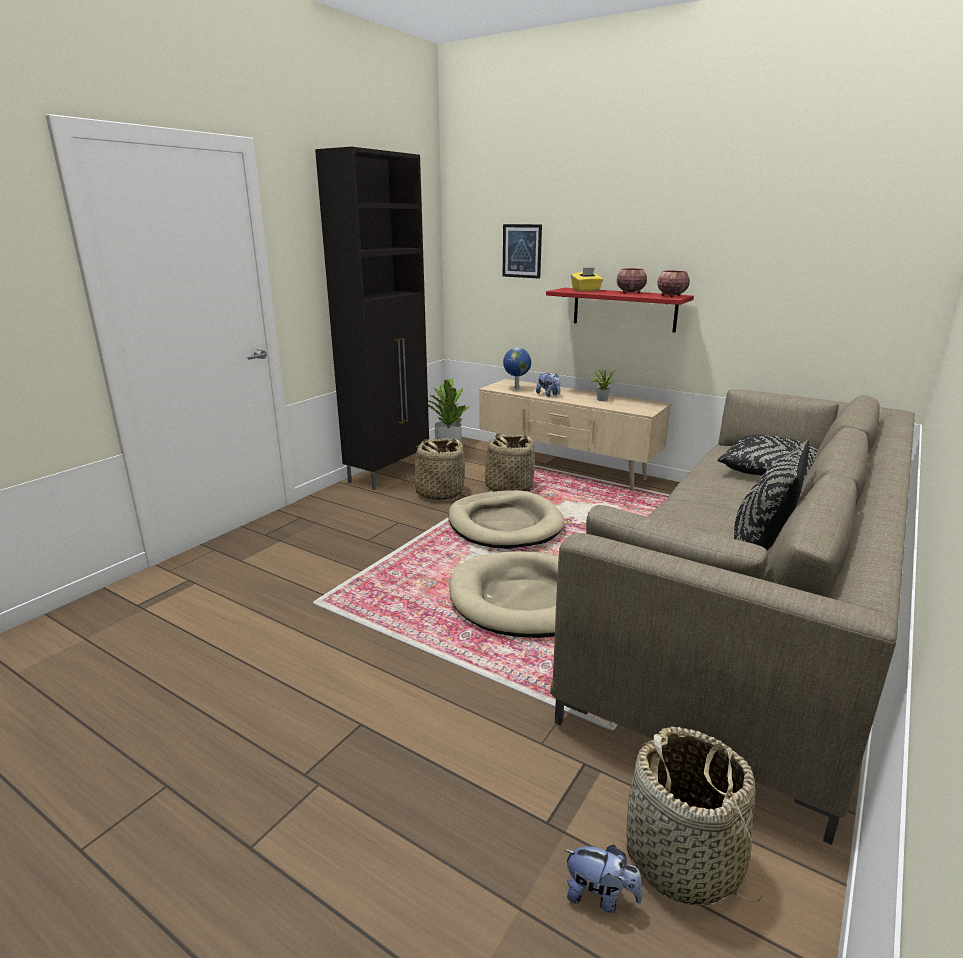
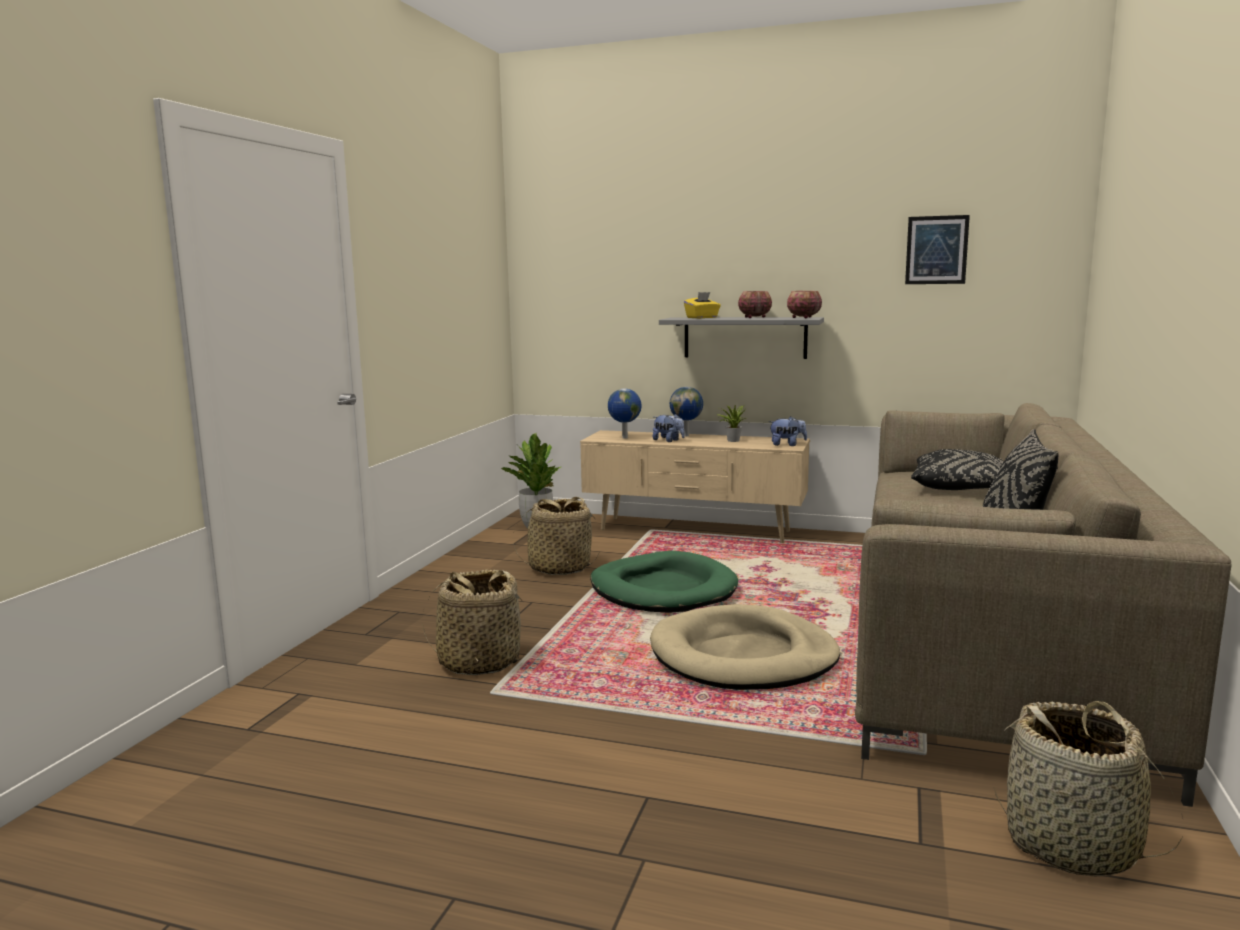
camera: 15 degrees left, 10 degrees down
(389, 473) = (479, 554): black cabinet -> none
(504, 524) = (663, 589): beige dog bed -> green dog bed
(508, 487) = (639, 554): basket -> basket (479, 661)
(522, 251) = (615, 279): picture -> picture (936, 250)
(568, 390) = (686, 435): none -> globe
(600, 896) = (1018, 890): plush toy -> plush toy (787, 445)
(624, 309) = (745, 337): red shelf -> grey shelf

